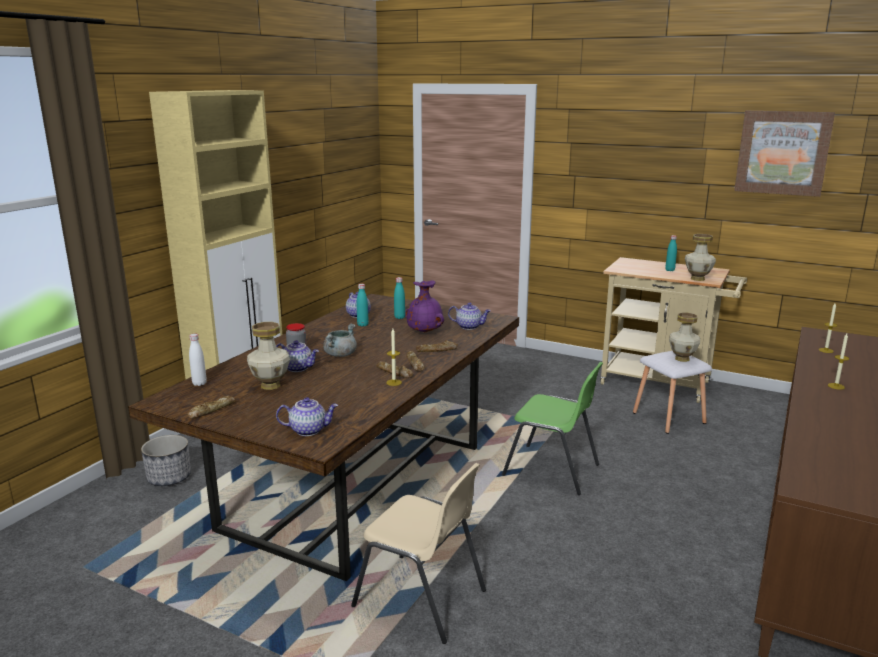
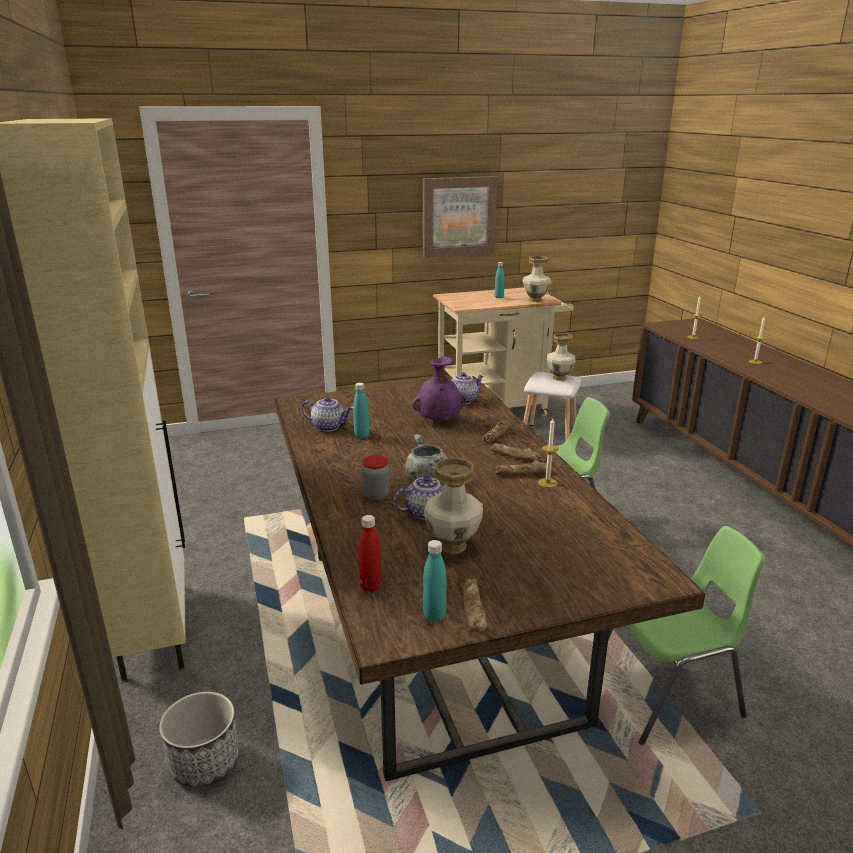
camera: 45 degrees left, 5 degrees up
(199, 383) = (371, 587): white bottle -> red bottle
(308, 430) = (612, 570): teapot -> none
(399, 317) = (376, 414): turquoise bottle -> turquoise bottle (434, 616)
(422, 599) = (668, 694): beige chair -> green chair
(782, 152) = (567, 170): picture -> picture (458, 216)

